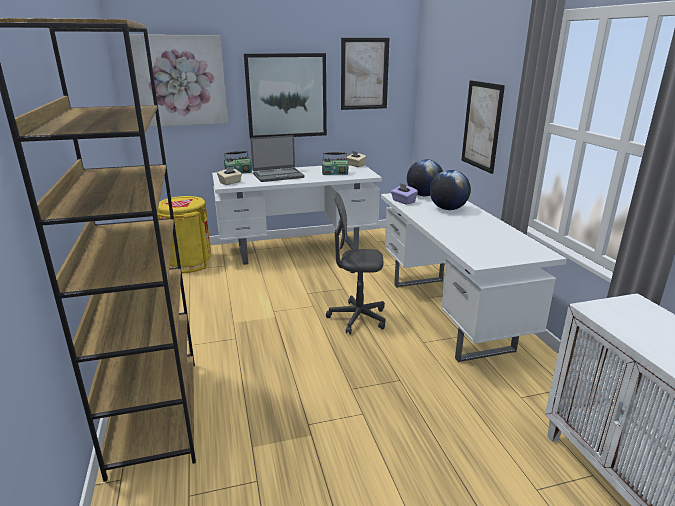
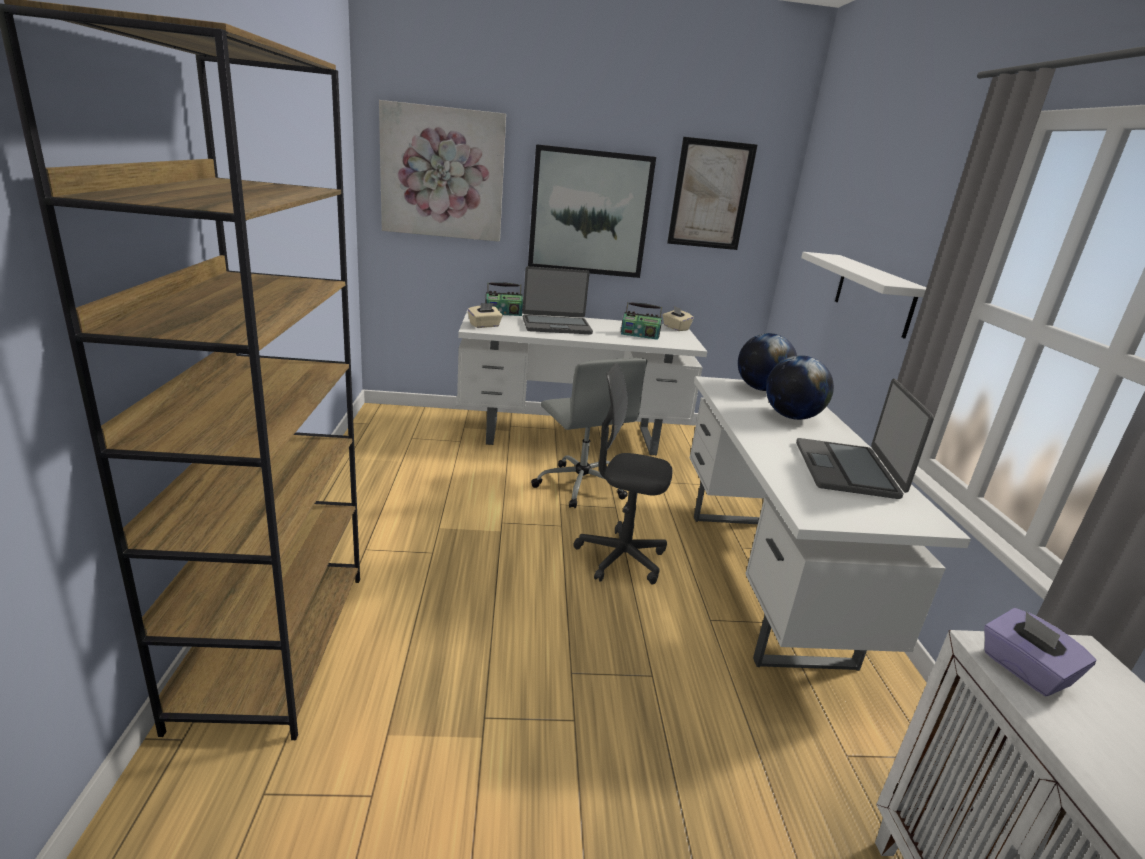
camera: 10 degrees right, 0 degrees up
(187, 262) = (413, 427): yellow trash can -> none
(316, 279) = (580, 485): none -> grey office chair
(403, 201) = (724, 393): purple tissue box -> purple tissue box (1024, 670)
(482, 126) = (873, 294): picture -> white shelf
(490, 233) = (848, 470): none -> laptop

